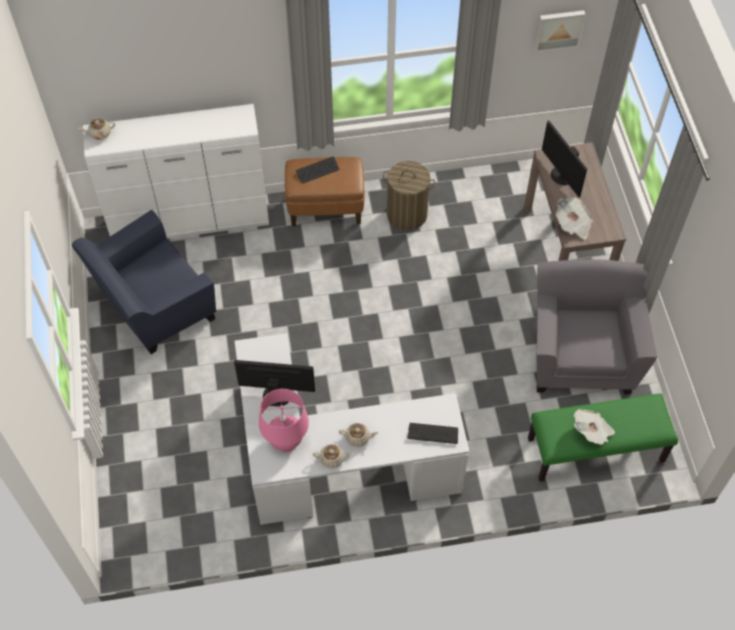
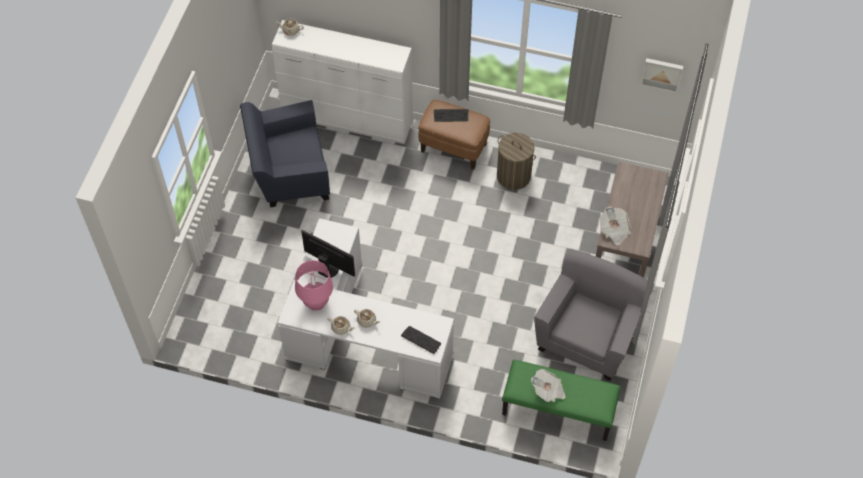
camera: 25 degrees right, 0 degrees up
(562, 175) = (628, 189): monitor -> none

